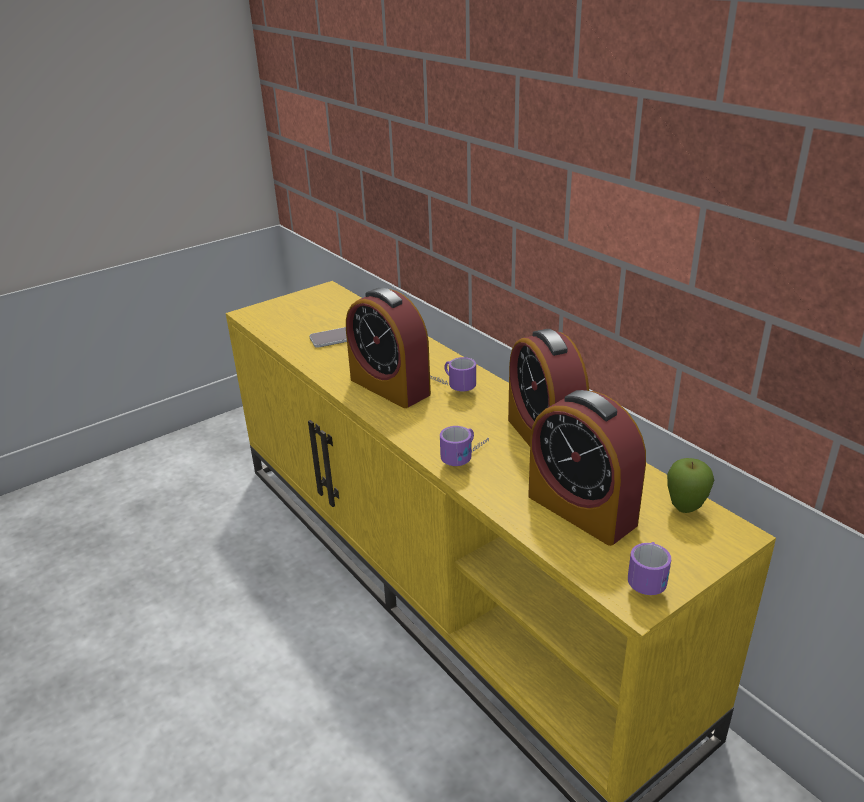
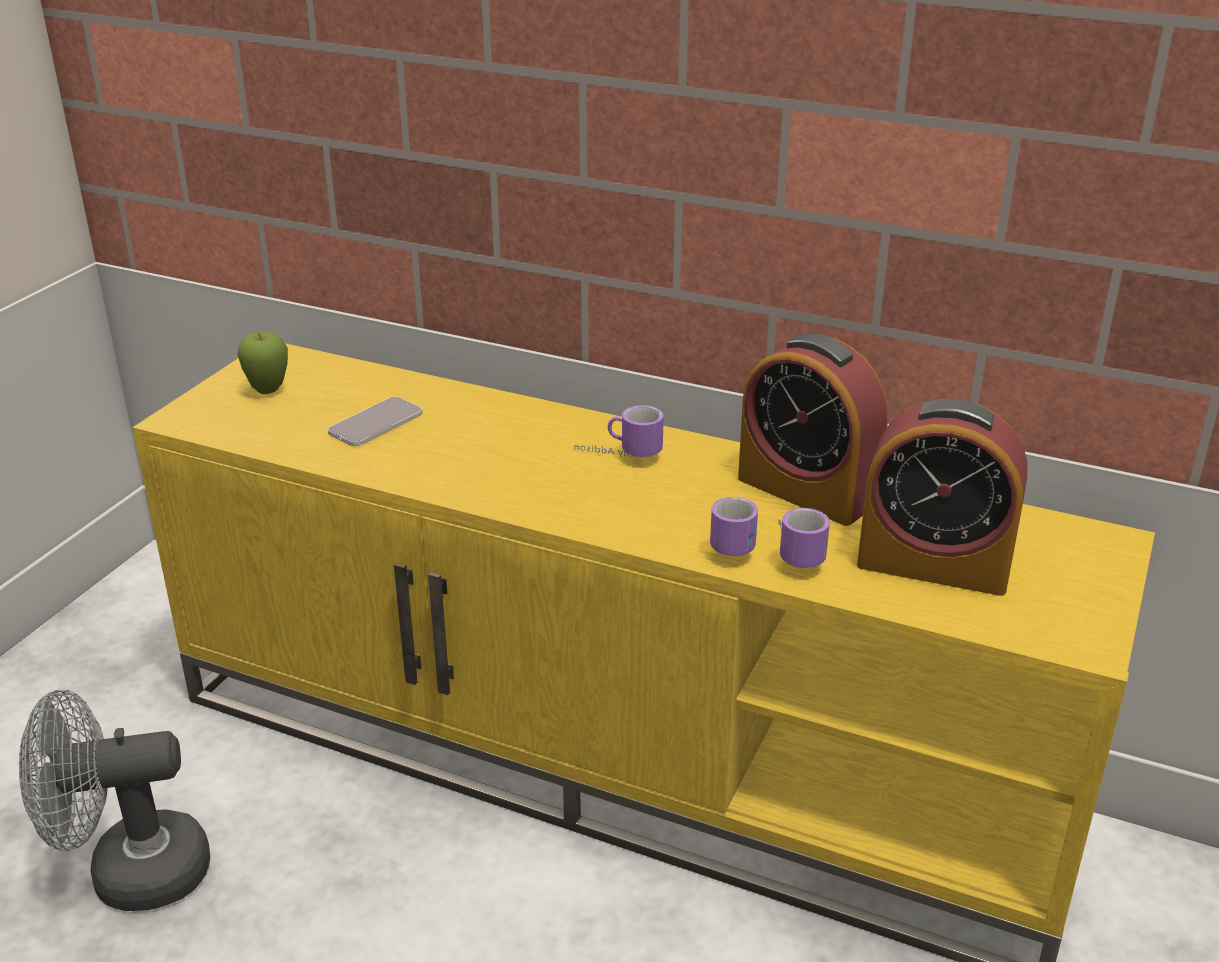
camera: 30 degrees left, 0 degrees up
(167, 552) = (131, 873): none -> grey fan
(390, 387) = (531, 476): alarm clock -> none
(648, 575) = (1073, 614): mug -> mug (793, 552)
(684, 509) = (1041, 529): apple -> apple (268, 391)

